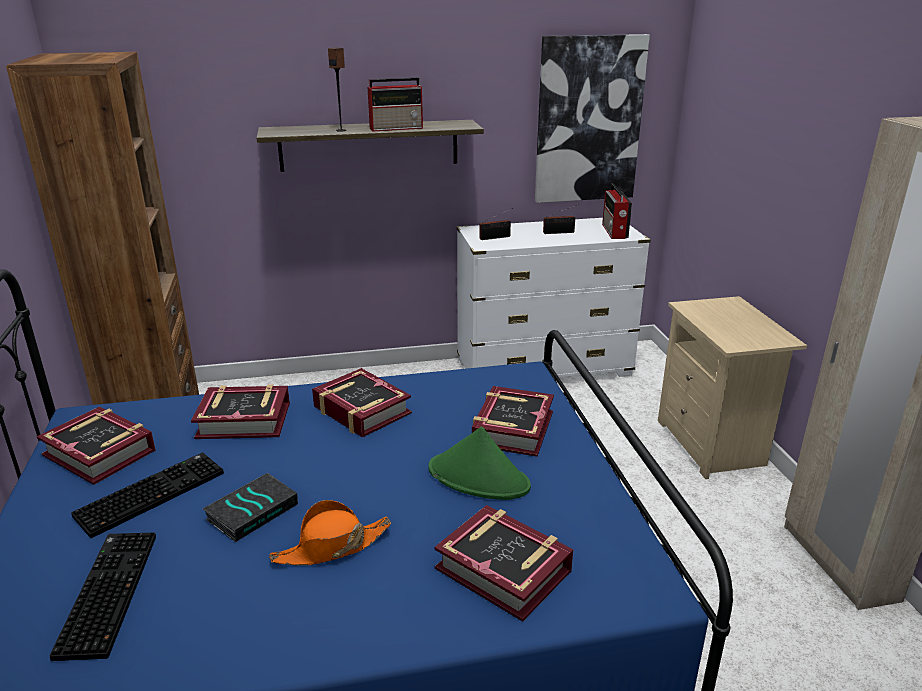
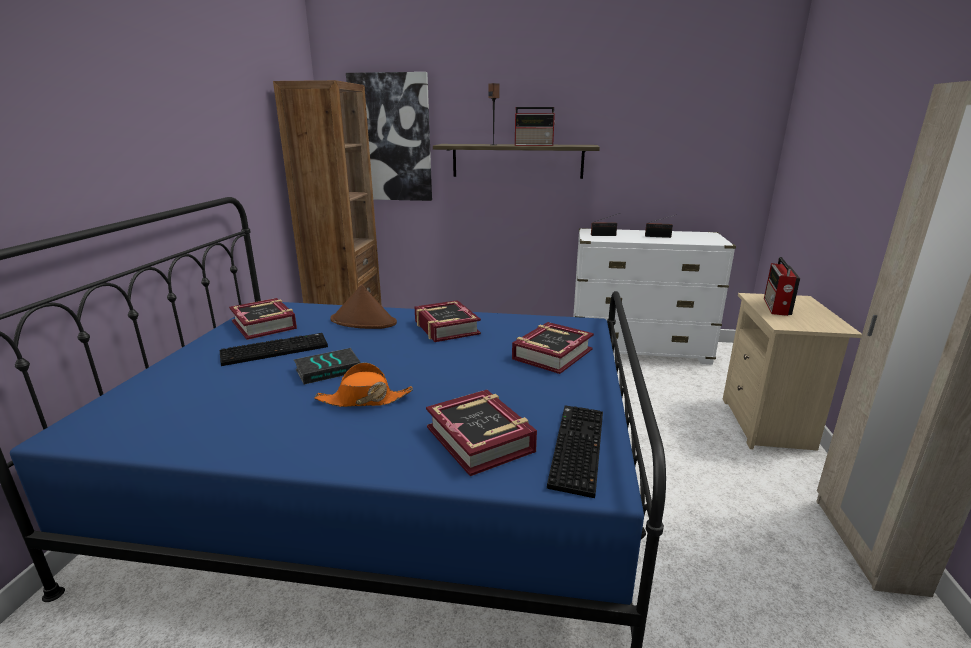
camera: 20 degrees right, 5 degrees down
(106, 592) = (205, 395): keyboard -> keyboard (575, 447)
(244, 420) = (364, 321): book -> brown hat
(479, 478) = (503, 379): green hat -> none
(588, 120) = (695, 149): picture -> picture (391, 138)
(614, 232) = (706, 239): radio -> radio (776, 307)

